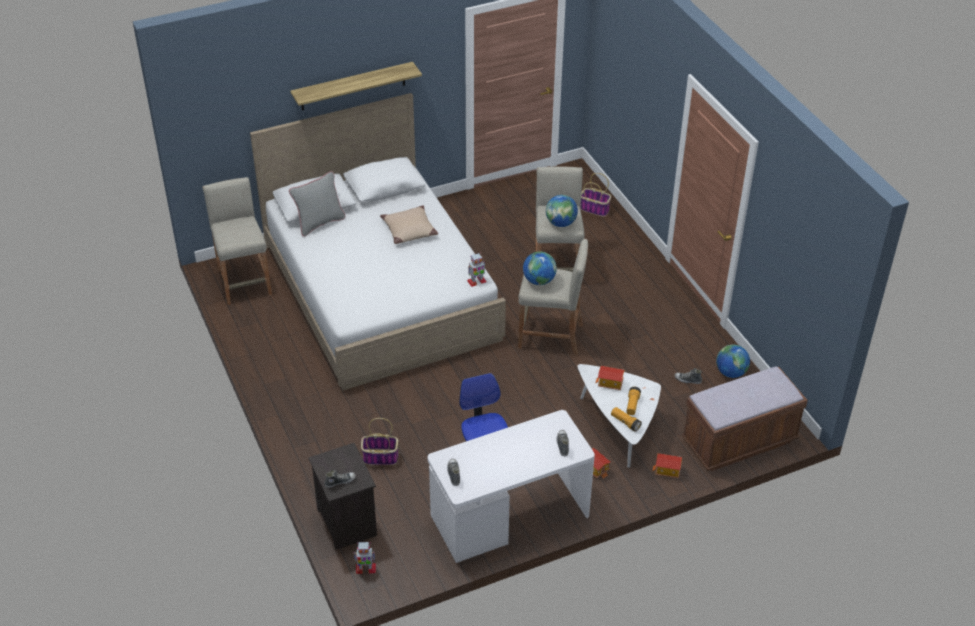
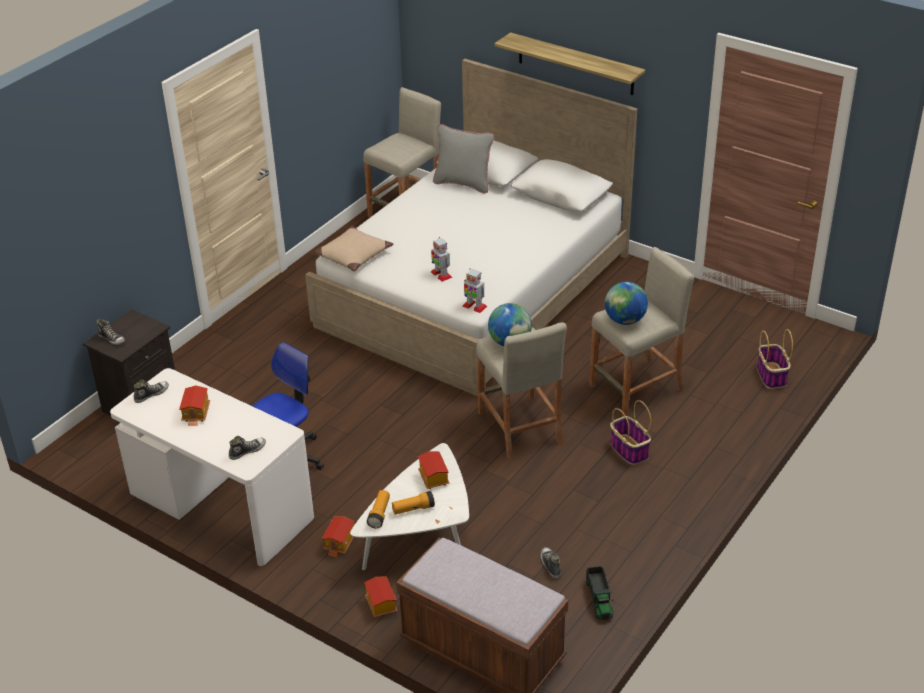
camera: 60 degrees right, 5 degrees down
(365, 568) = (89, 439): toy robot -> toy robot (441, 274)
(379, 457) = (240, 387): basket -> basket (628, 450)
(409, 230) = (509, 235): beige pillow -> beige pillow (353, 255)
(498, 457) = (196, 413): none -> toy house
(730, 372) = (599, 599): globe -> toy truck

